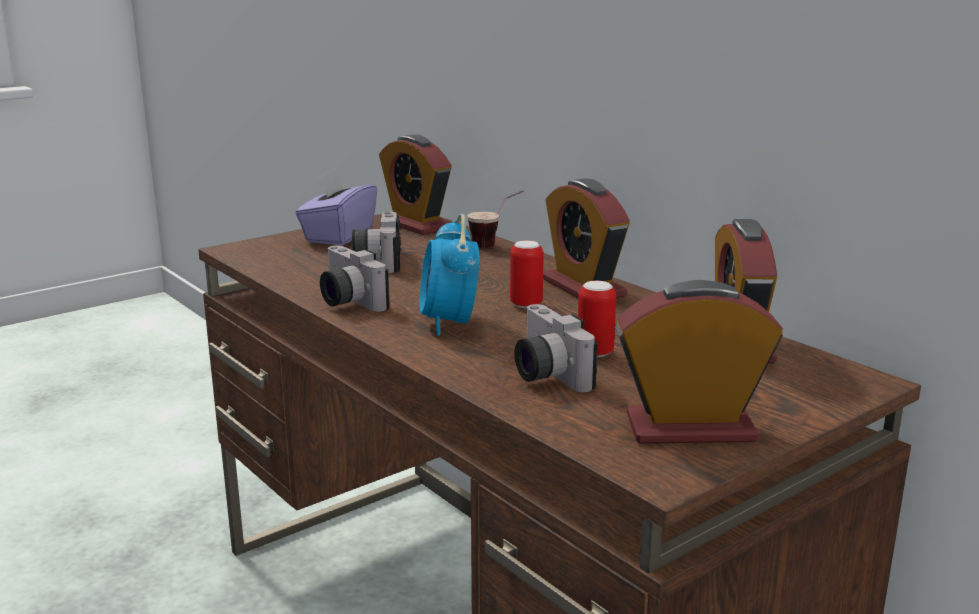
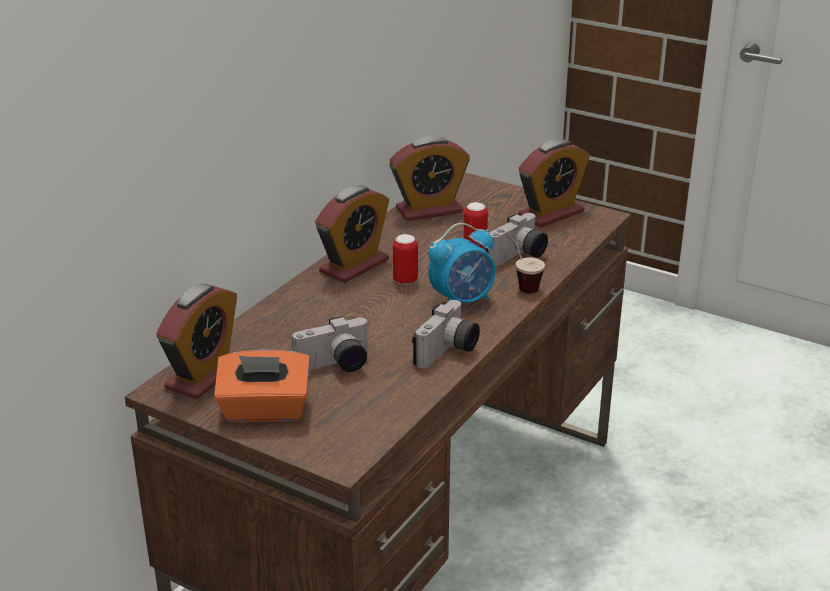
camera: 110 degrees left, 10 degrees up
(338, 235) = (264, 410): purple tissue box -> orange tissue box
(495, 244) = (256, 319): cup -> cup (520, 284)
(690, 428) = (551, 214): alarm clock -> alarm clock turned 105 degrees counterclockwise

